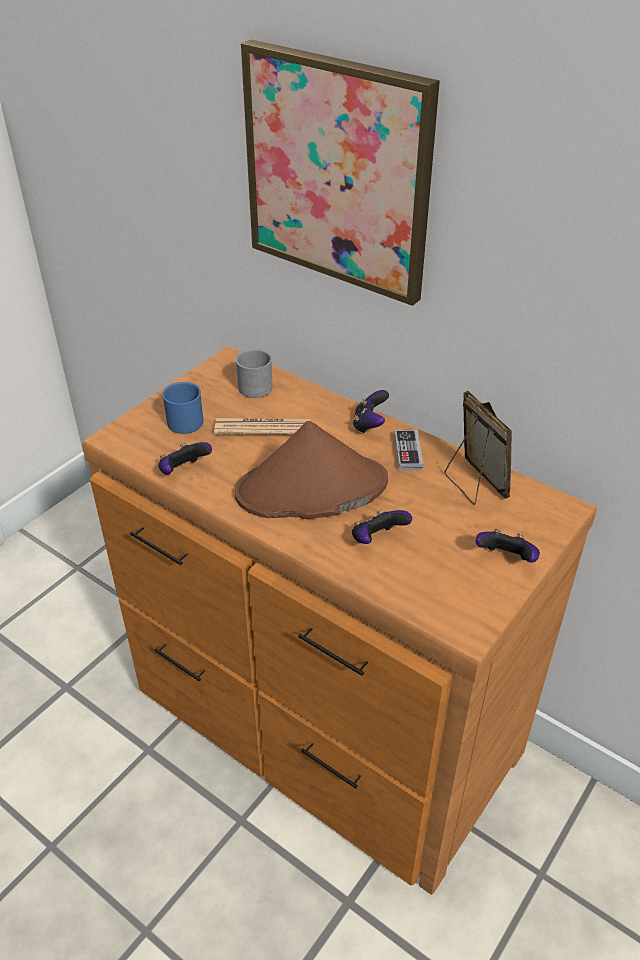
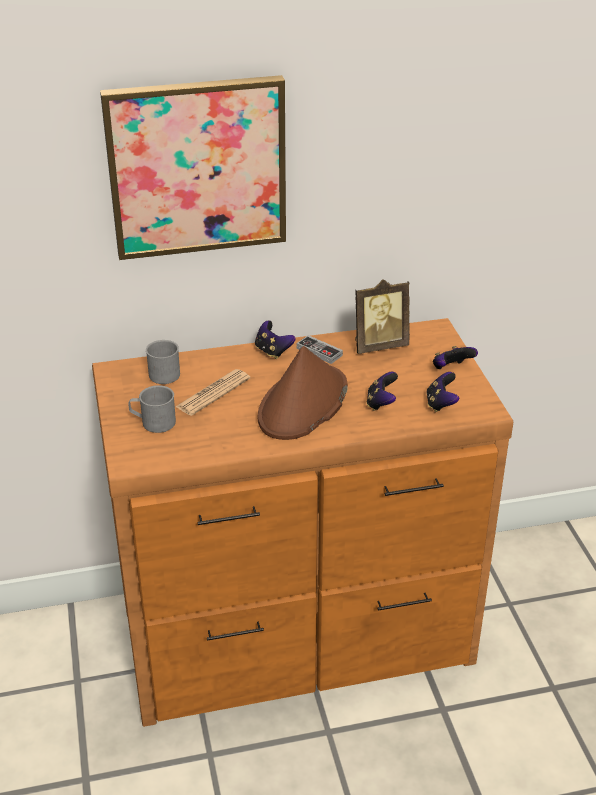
camera: 50 degrees left, 5 degrees down
(182, 419) = (153, 422): blue mug -> grey mug
(184, 471) = (213, 447): game controller -> game controller (441, 404)
(473, 484) = (378, 345): picture frame -> picture frame turned 150 degrees clockwise

